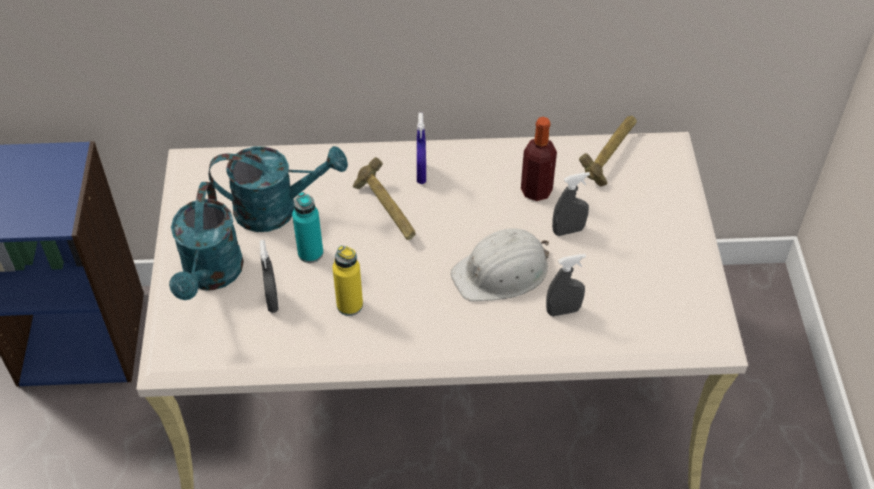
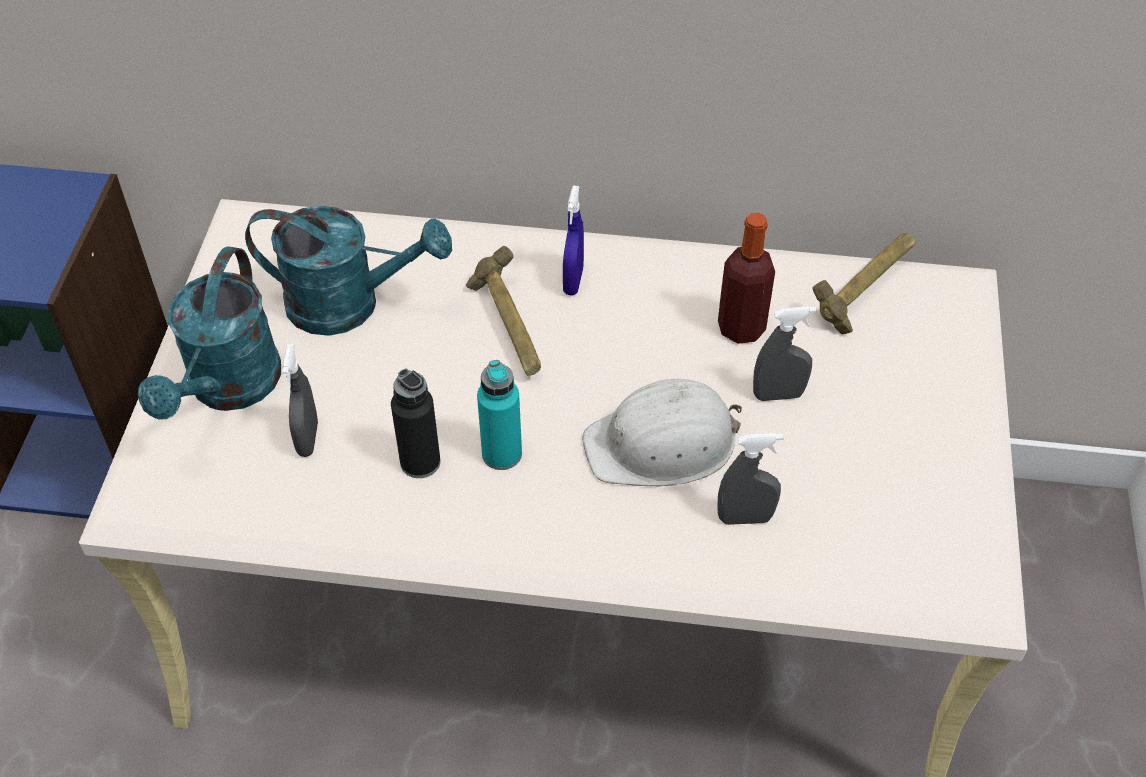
camera: 10 degrees right, 0 degrees up
(310, 253) = (381, 375): turquoise bottle -> turquoise bottle (502, 454)
(349, 305) = (420, 462): yellow bottle -> black bottle

